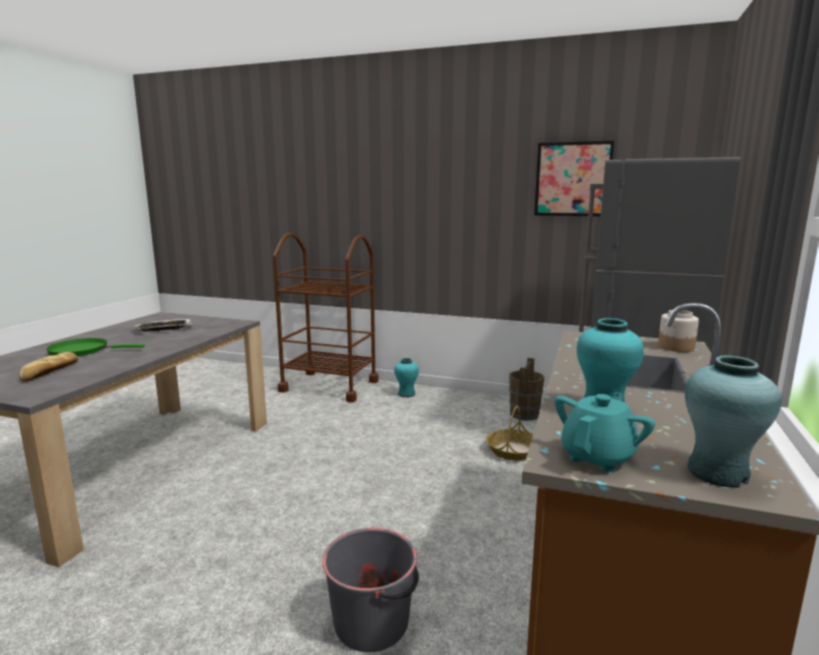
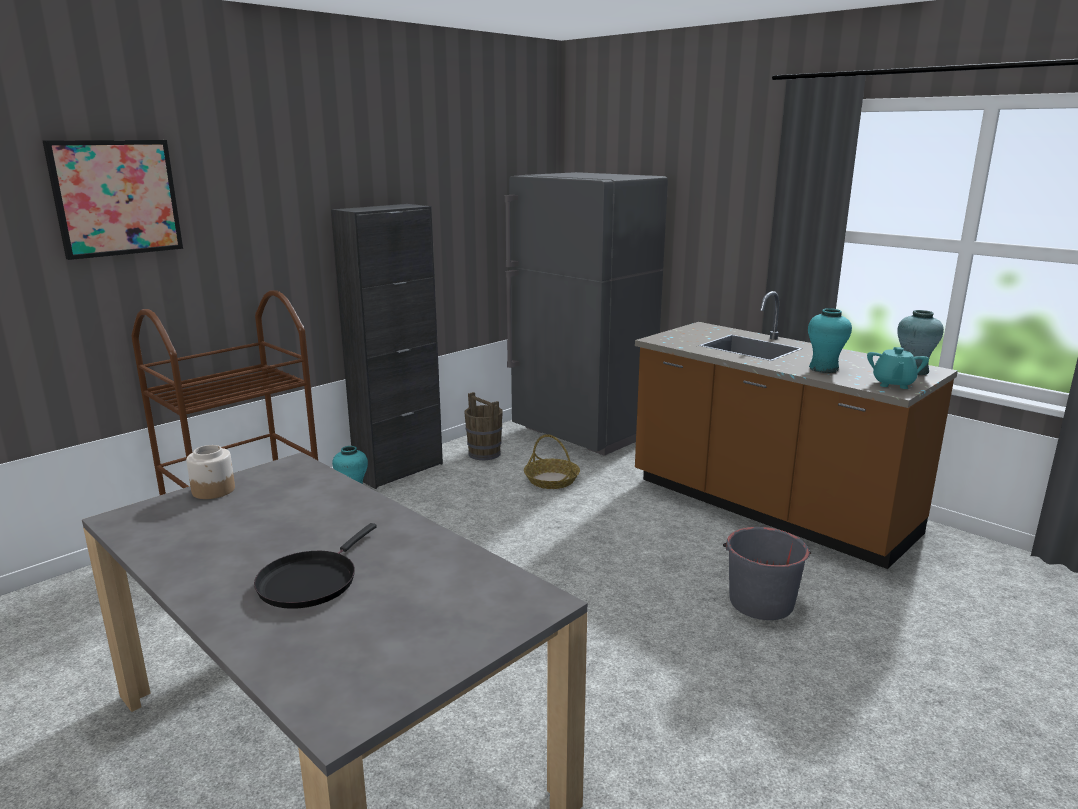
camera: 65 degrees left, 5 degrees up
(50, 372) = (419, 601): bread -> none
(83, 351) = (311, 581): green frying pan -> black frying pan
(163, 329) = (246, 517): tray -> none
(456, 396) = (399, 470): none -> black cabinet
(573, 179) = (466, 189): picture -> picture (116, 198)
(598, 457) = (893, 384): turquoise teapot -> turquoise teapot turned 135 degrees counterclockwise
(676, 347) = (708, 329): jar -> jar (214, 490)

